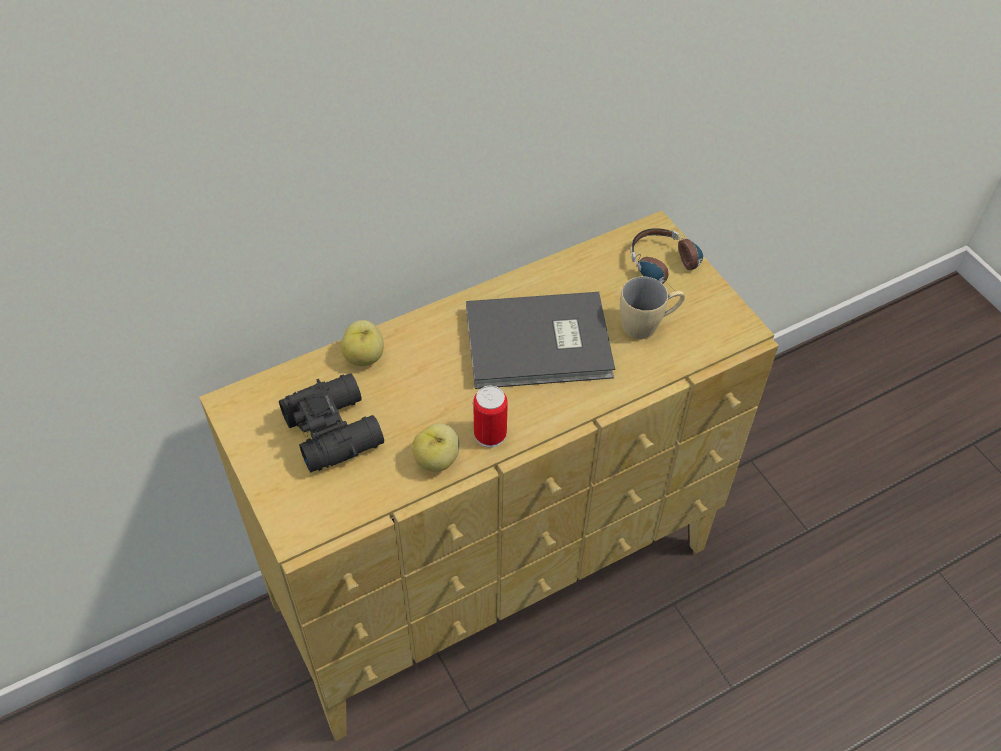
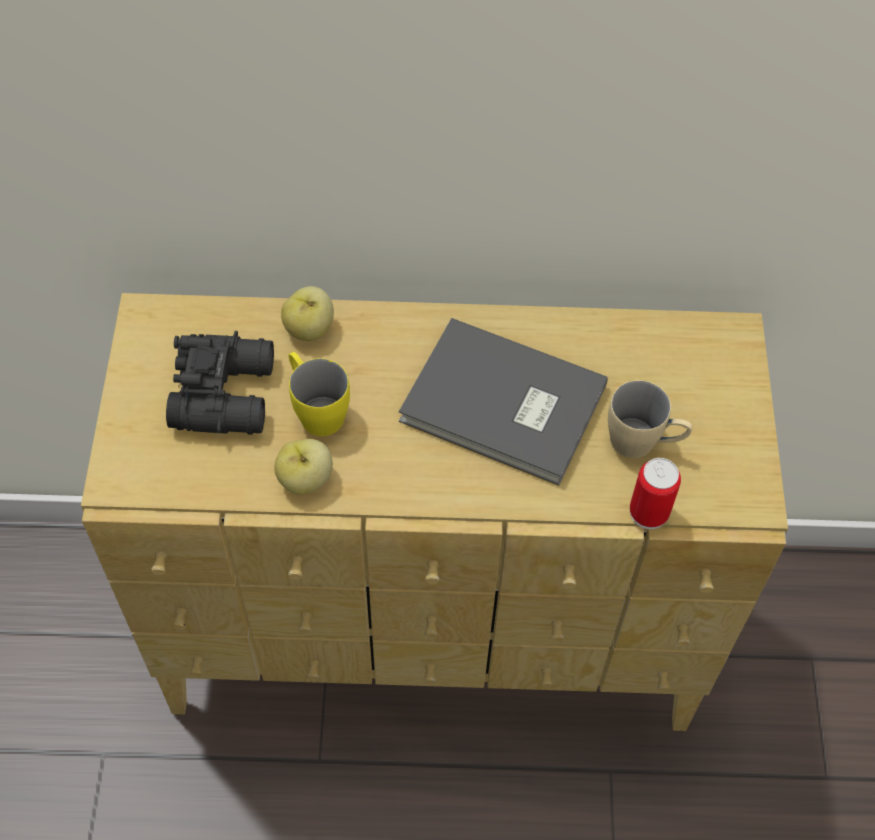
camera: 30 degrees right, 5 degrees up
(409, 409) = (315, 410): none -> yellow mug
(490, 434) = (379, 480): can -> can (648, 512)
(669, 271) = (715, 391): headphones -> none

